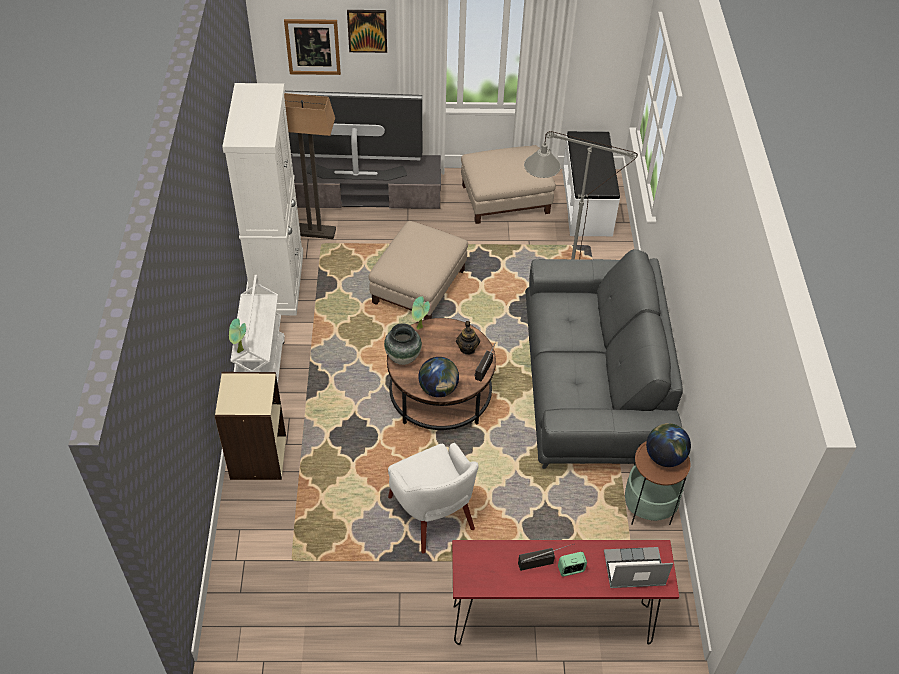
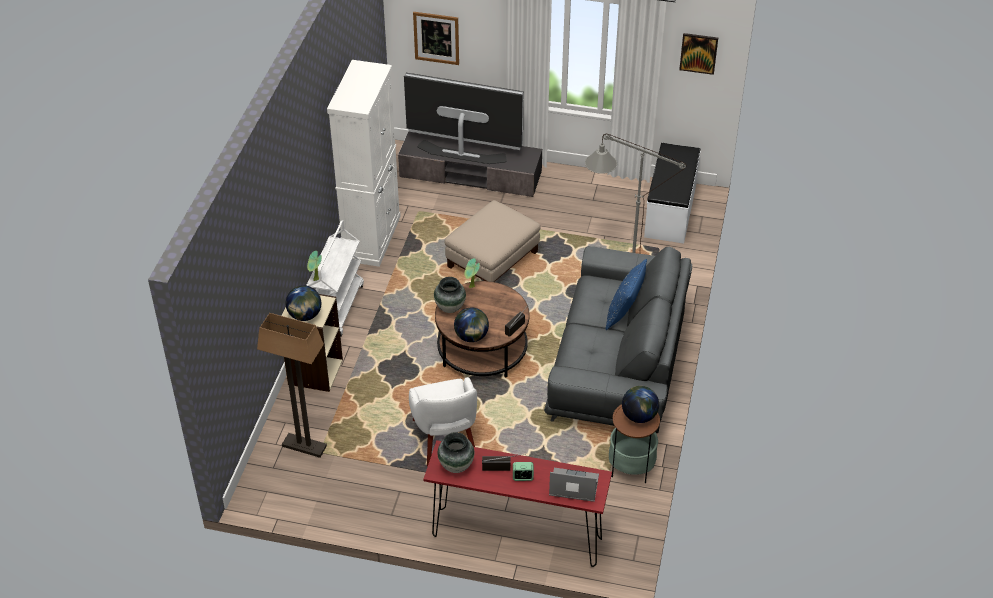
camera: 15 degrees right, 5 degrees down
(245, 403) = (305, 315): none -> globe
(315, 232) = (416, 200): floor lamp -> floor lamp (305, 446)
(367, 30) = (483, 29): picture -> picture (698, 53)
(467, 348) = (507, 309): teapot -> none
(487, 570) = (456, 466): none -> vase
(505, 198) = (596, 196): beige ottoman -> none
(596, 331) = (624, 313): none -> blue pillow

